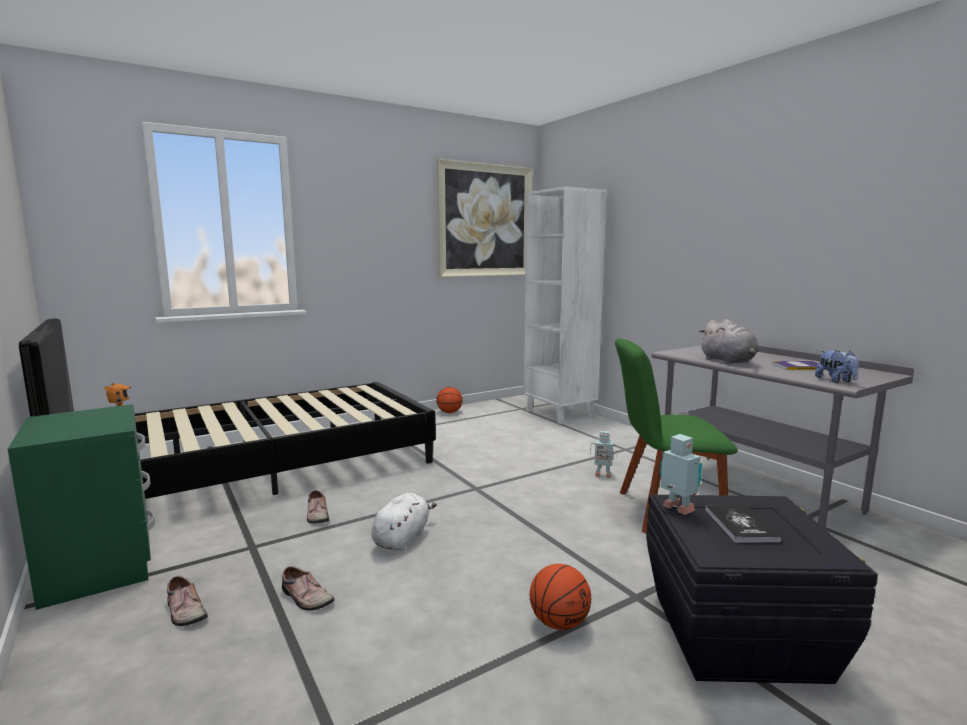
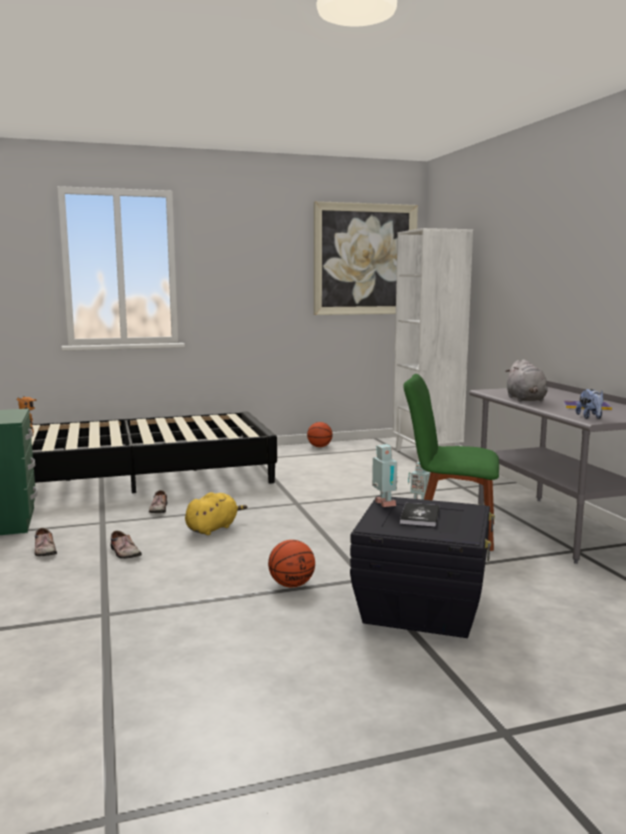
camera: 15 degrees right, 0 degrees up
(402, 538) = (213, 528): white plush toy -> yellow plush toy

